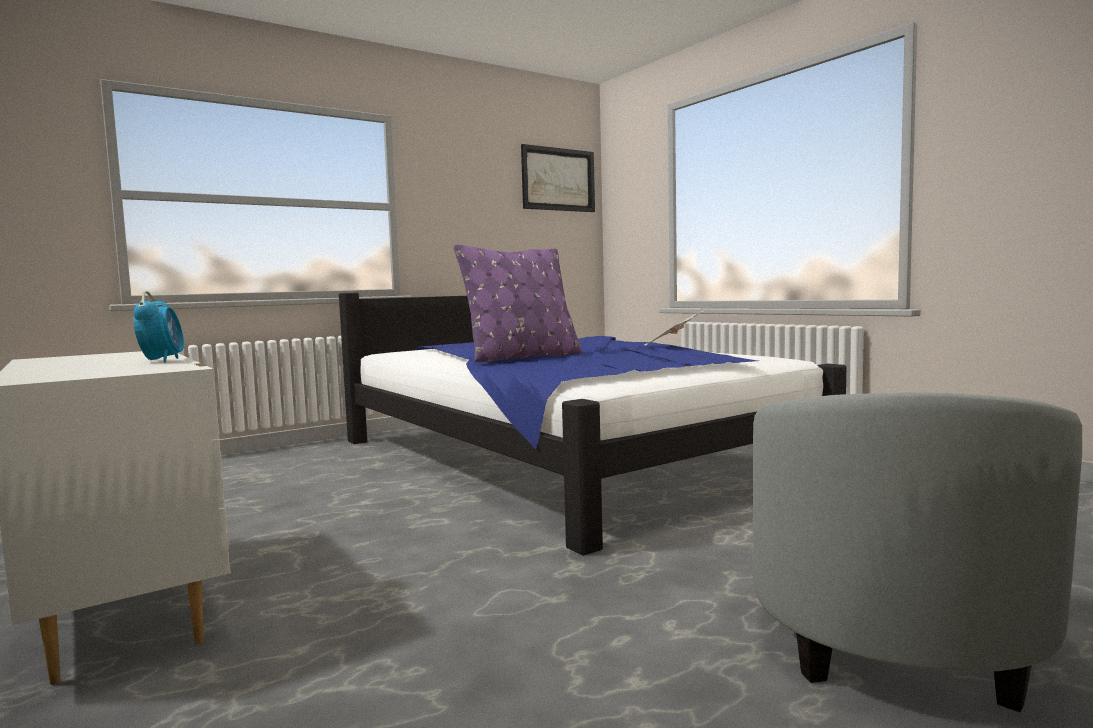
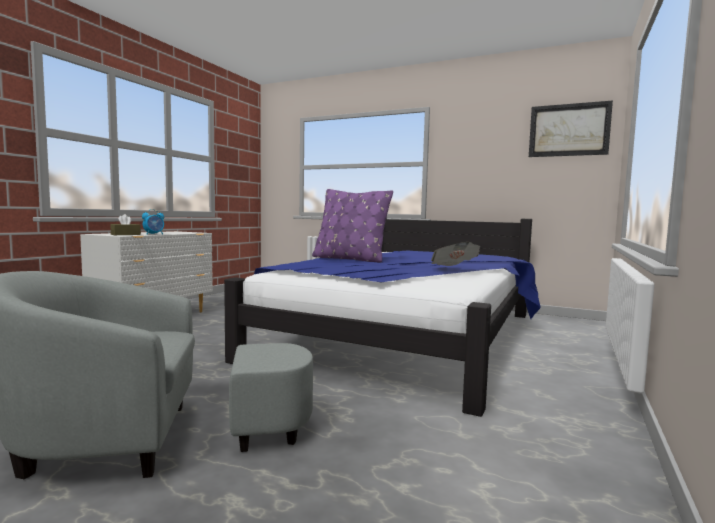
camera: 60 degrees right, 0 degrees up
(140, 368) = (125, 234): none -> brown tissue box

